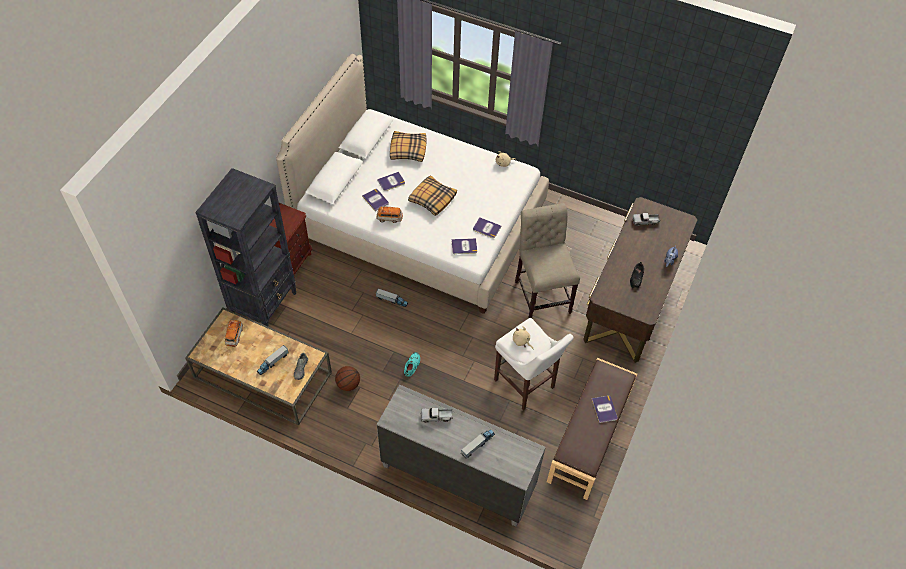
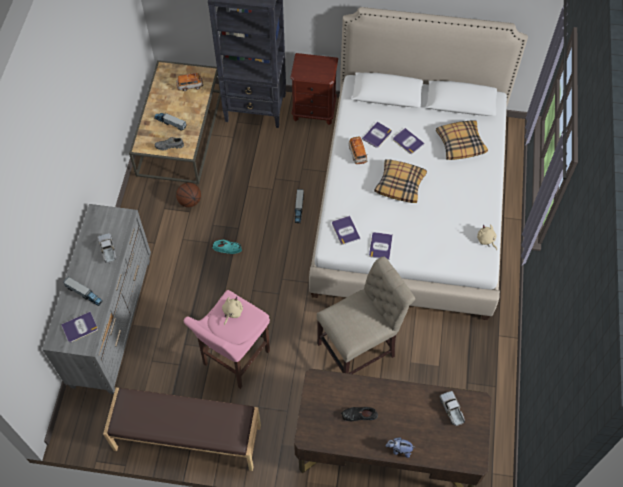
camera: 75 degrees right, 5 degrees up
(526, 386) = (234, 360): white stool -> pink stool
(604, 409) = (189, 426): book -> book (80, 327)

